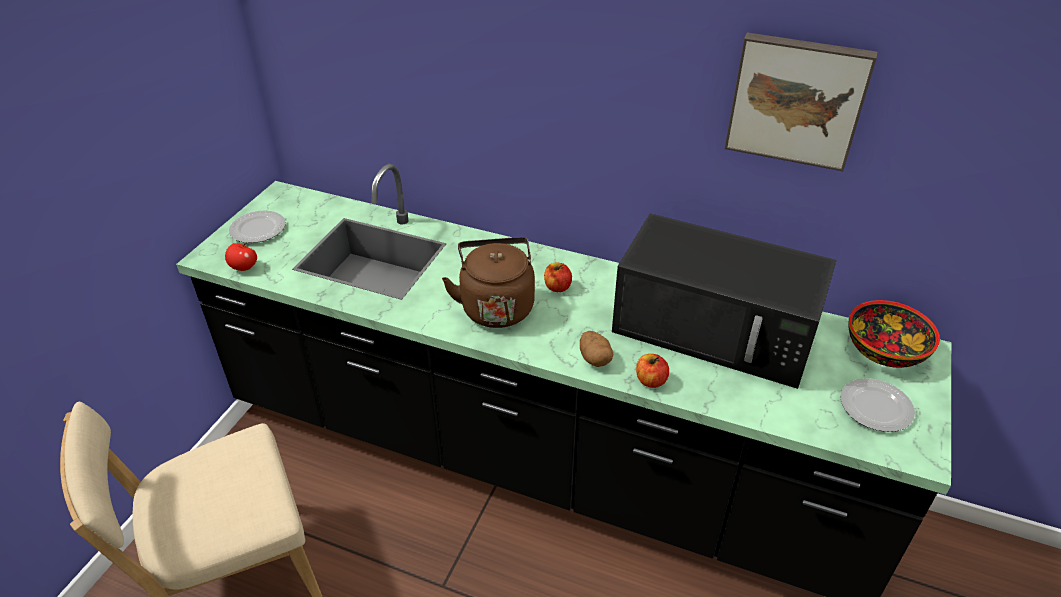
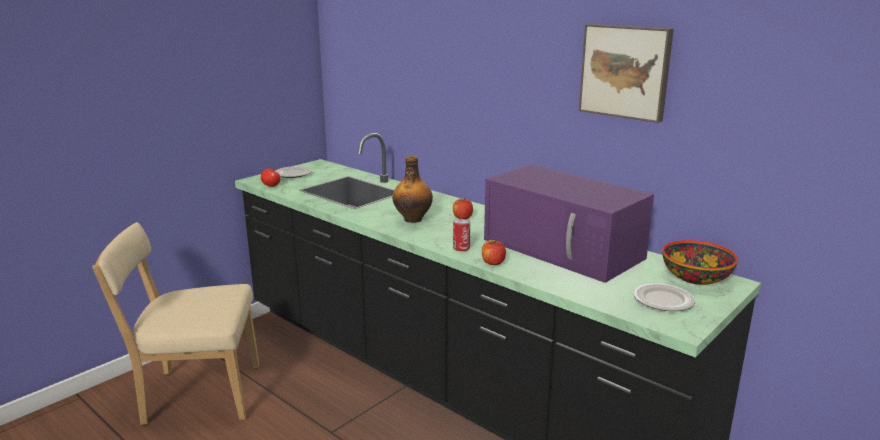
camera: 20 degrees right, 20 degrees down
(496, 306) = (413, 219): brown kettle -> bottle
(595, 358) = (461, 248): potato -> can
(717, 329) = (564, 249): black microwave -> purple microwave

